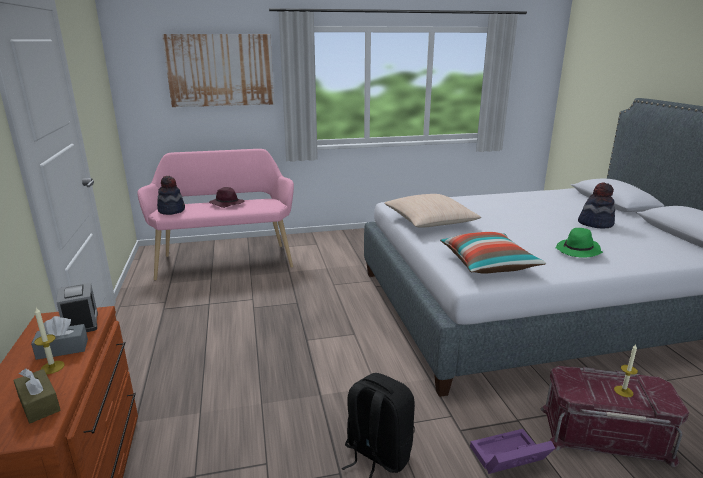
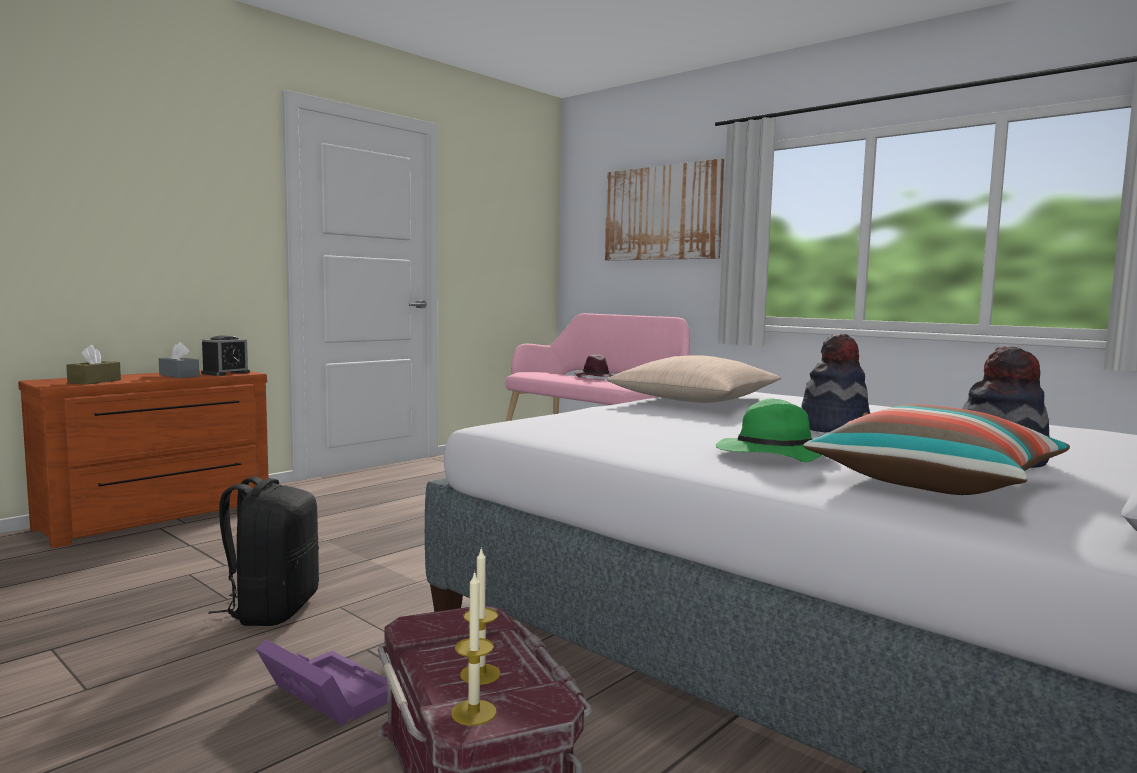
camera: 55 degrees right, 15 degrees down
(52, 367) = (149, 377): candle -> candle (473, 712)
(171, 210) = (536, 373): hat -> hat (834, 428)
(488, 264) = (578, 426): pillow -> pillow (935, 482)

